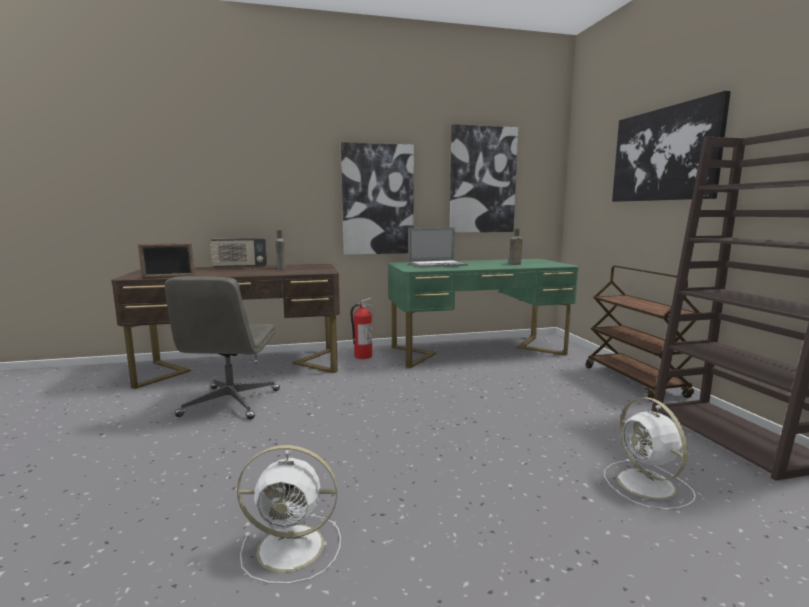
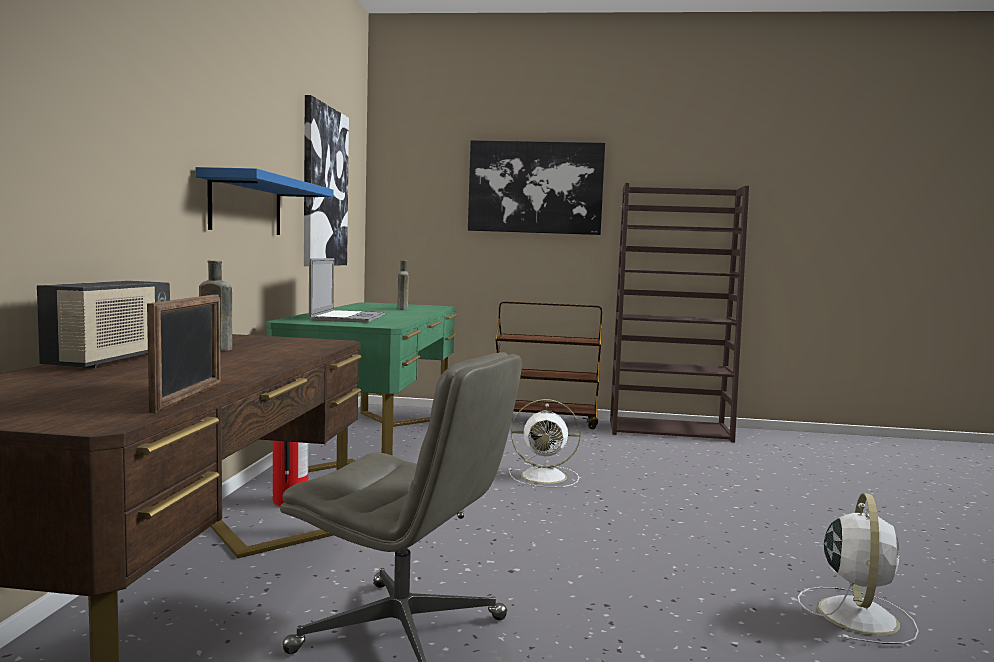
camera: 70 degrees left, 5 degrees down
(377, 200) = (246, 205): picture -> blue shelf
(648, 485) = (739, 470): white fan -> white fan (546, 476)

